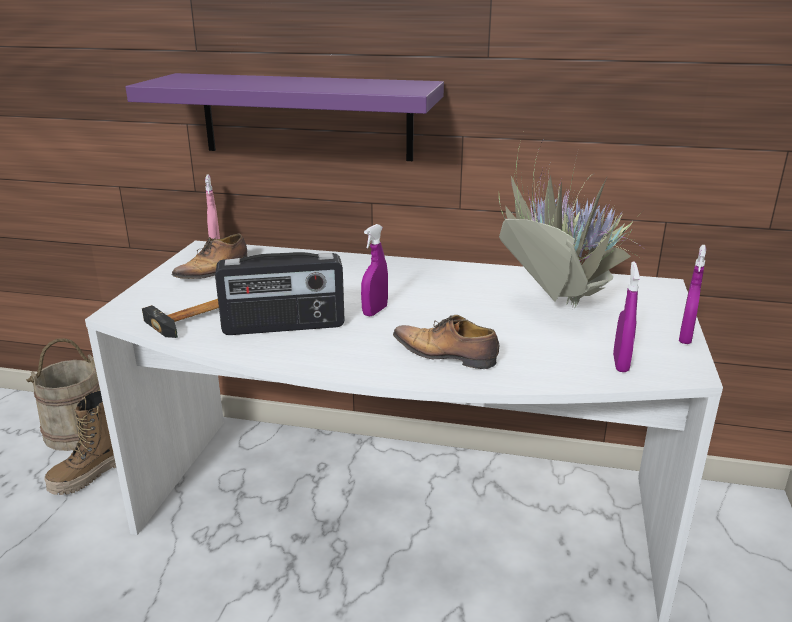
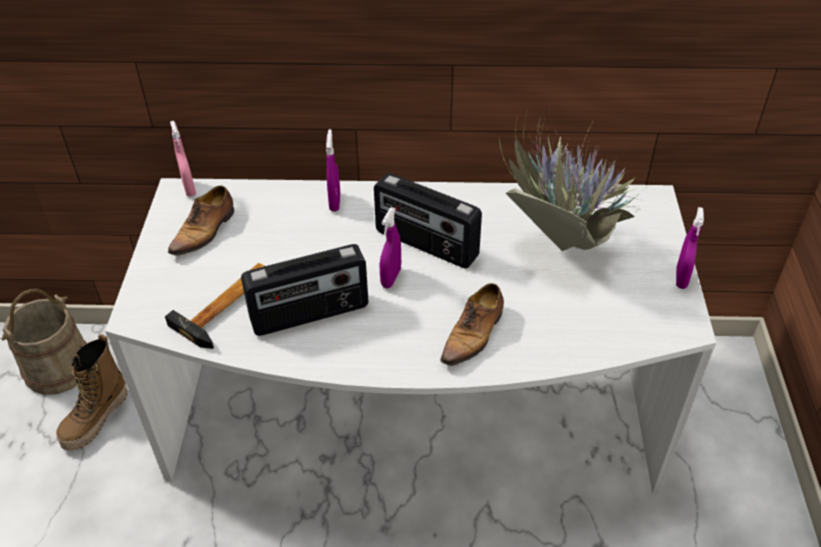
camera: 10 degrees left, 20 degrees up
(306, 117) = (278, 54): purple shelf -> none
(418, 294) = (425, 245): none -> radio
(446, 355) = (473, 334): shoe -> shoe turned 75 degrees counterclockwise
(620, 363) = (629, 324): purple spray bottle -> purple spray bottle (335, 202)

